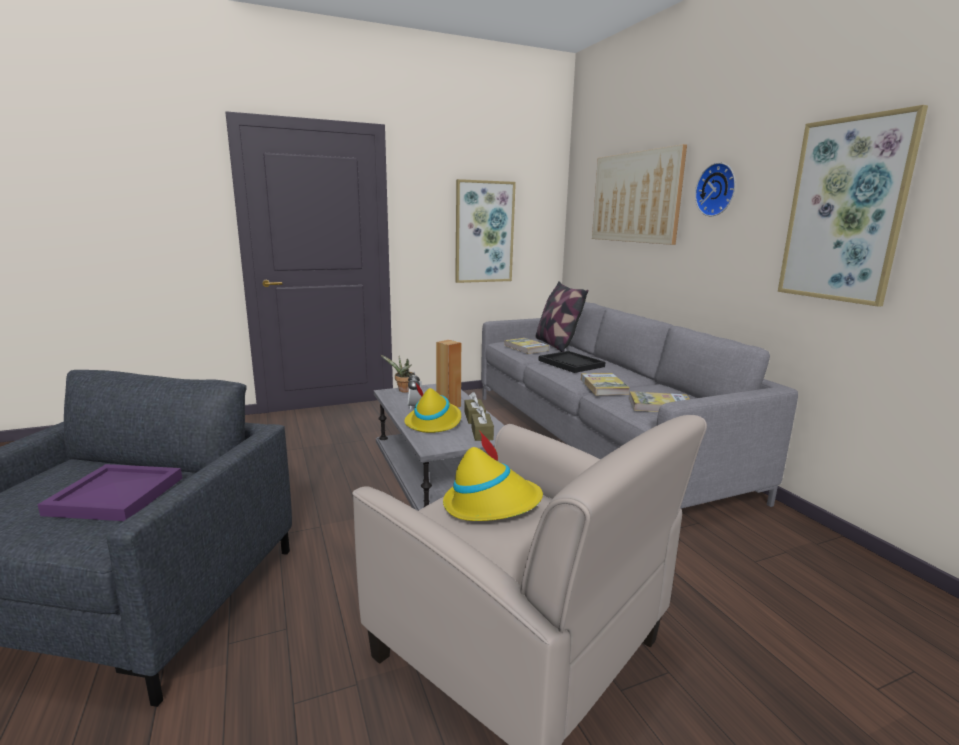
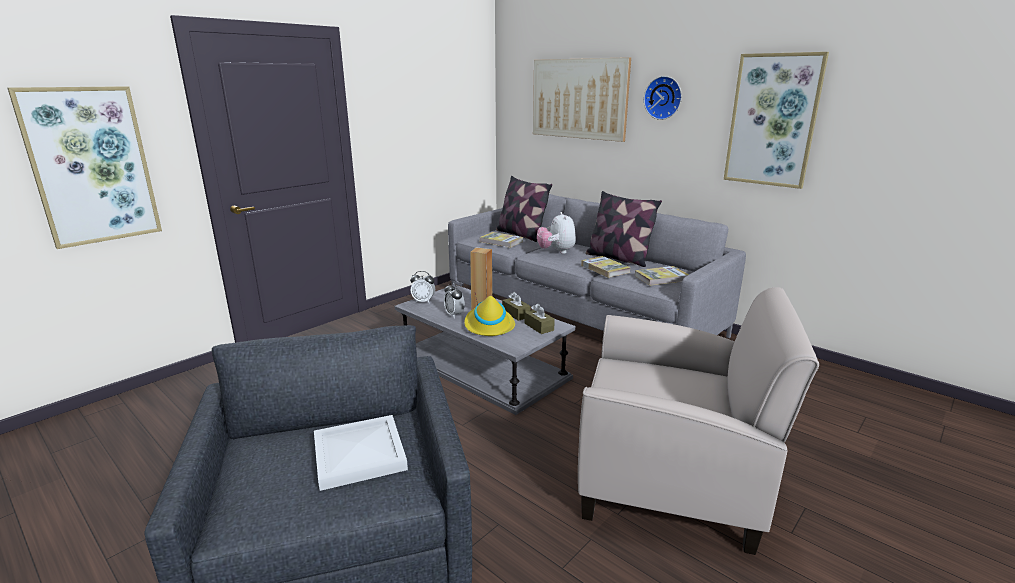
camera: 25 degrees left, 5 degrees up
(116, 496) = (361, 455): purple tray -> white tray
(403, 391) = (423, 301): potted plant -> alarm clock
(484, 232) = (433, 132): picture -> picture (91, 166)
(491, 504) = (640, 379): yellow hat -> none
(571, 363) = (556, 251): black tray -> plush toy
(636, 379) = (618, 258): none -> pillow

